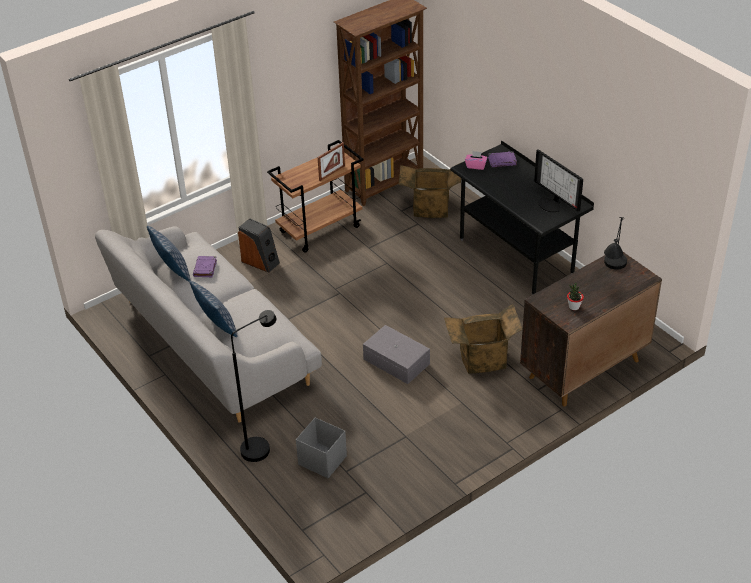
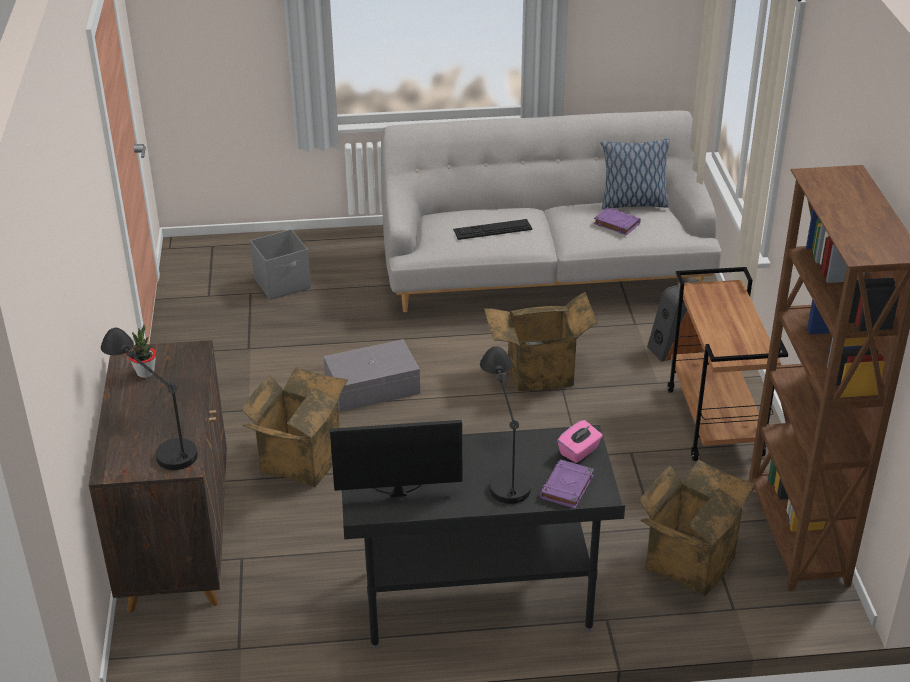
camera: 120 degrees right, 5 degrees down
(217, 327) = (499, 207): pillow -> none
(250, 316) = (492, 229): none -> keyboard
(261, 446) = (347, 255): black floor lamp -> none
(328, 302) = (539, 374): none -> cardboard box
(332, 173) = (709, 333): picture frame -> none
(506, 182) = (503, 465): none -> black table lamp

